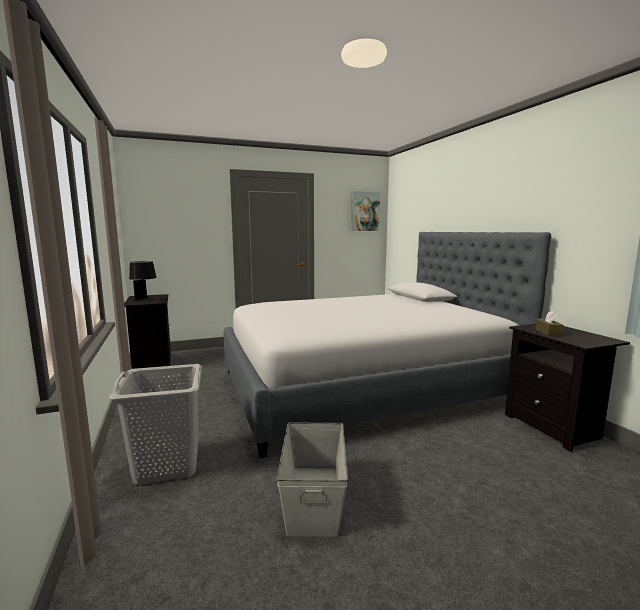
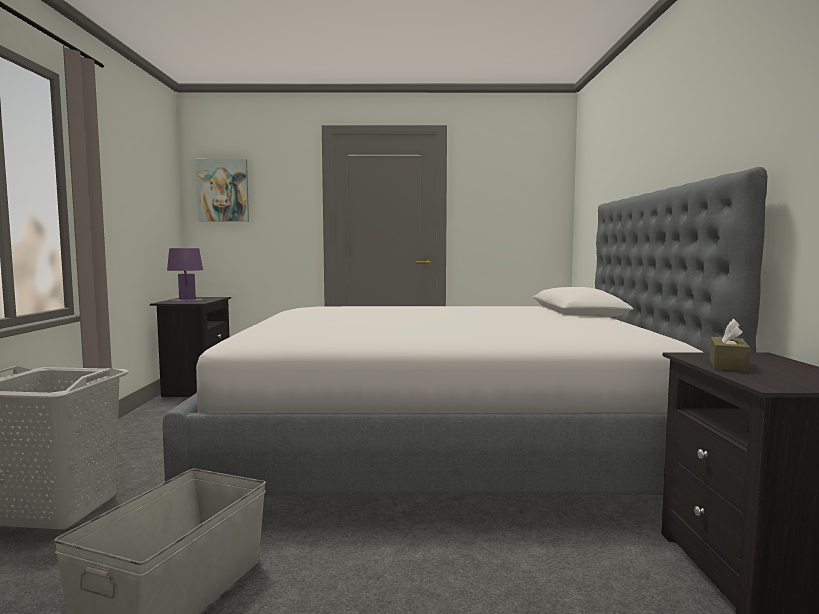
camera: 20 degrees right, 5 degrees down
(144, 300) = (186, 300): black table lamp -> purple table lamp
(364, 211) = (532, 181): picture -> picture (223, 190)

